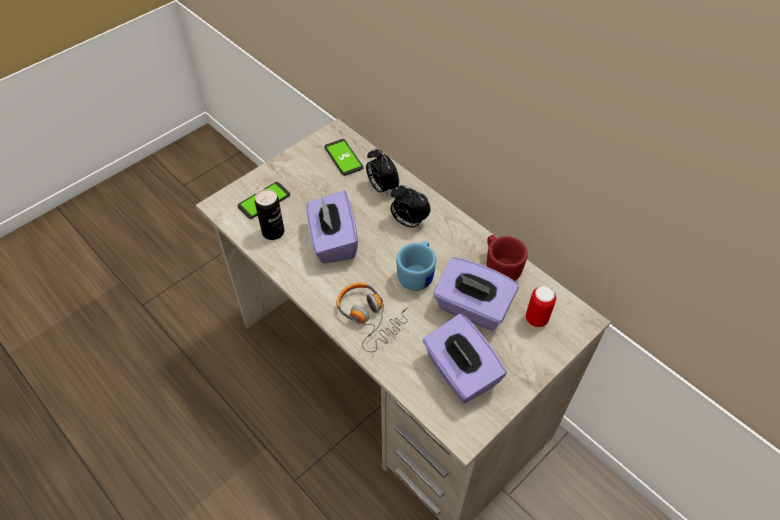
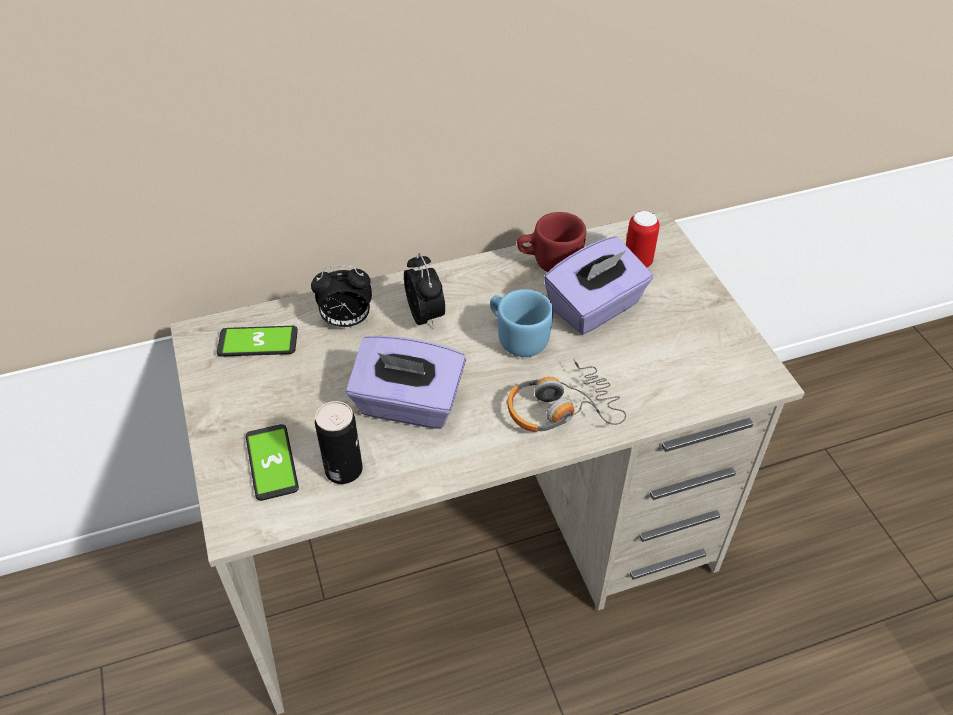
camera: 65 degrees left, 5 degrees down
(408, 222) = (426, 316): alarm clock -> alarm clock turned 75 degrees counterclockwise
(460, 372) = (681, 352): purple tissue box -> none

